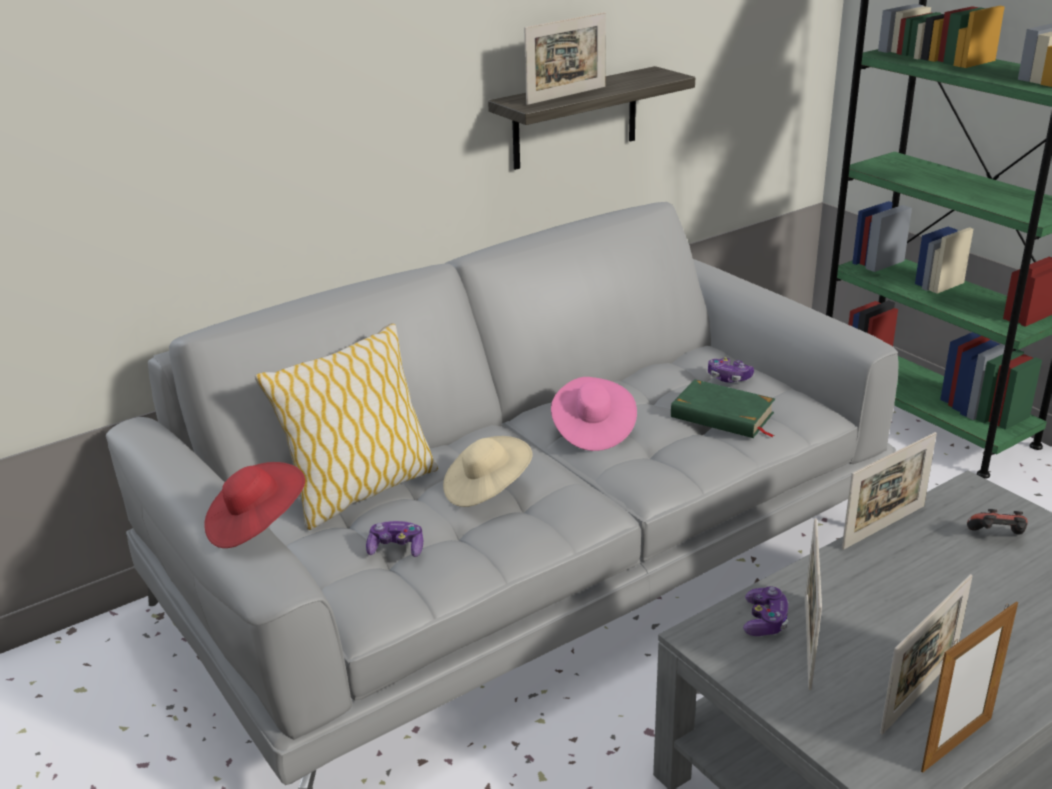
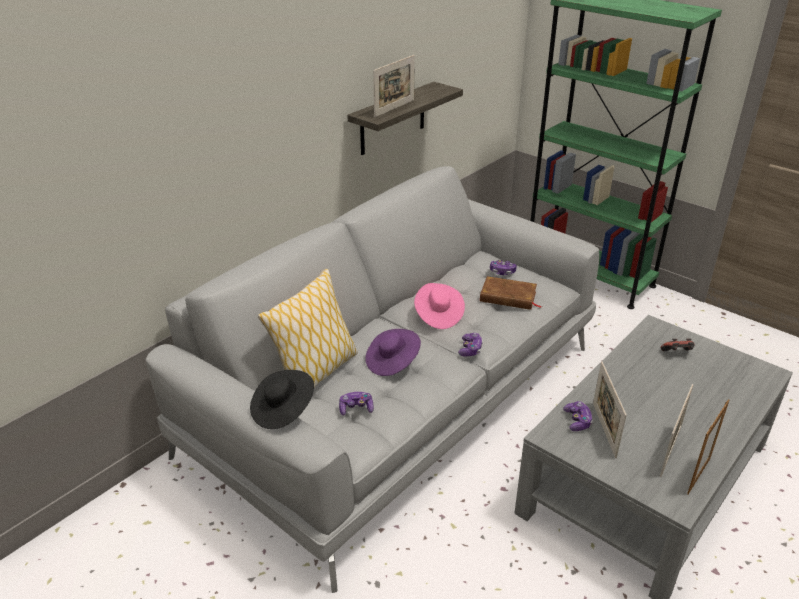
camera: 15 degrees left, 5 degrees up
(255, 525) = (282, 410): red hat -> black hat
(486, 489) = (392, 362): beige hat -> purple hat
(623, 486) = (470, 349): none -> game controller
(722, 415) = (508, 297): green book -> brown book
(883, 527) = (618, 355): picture frame -> none

